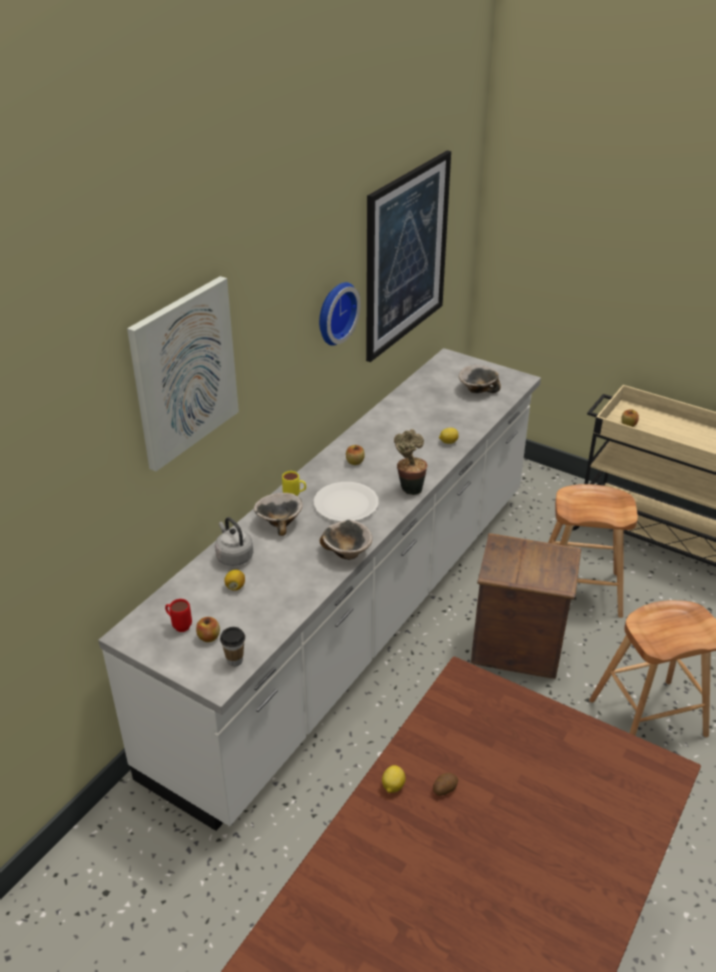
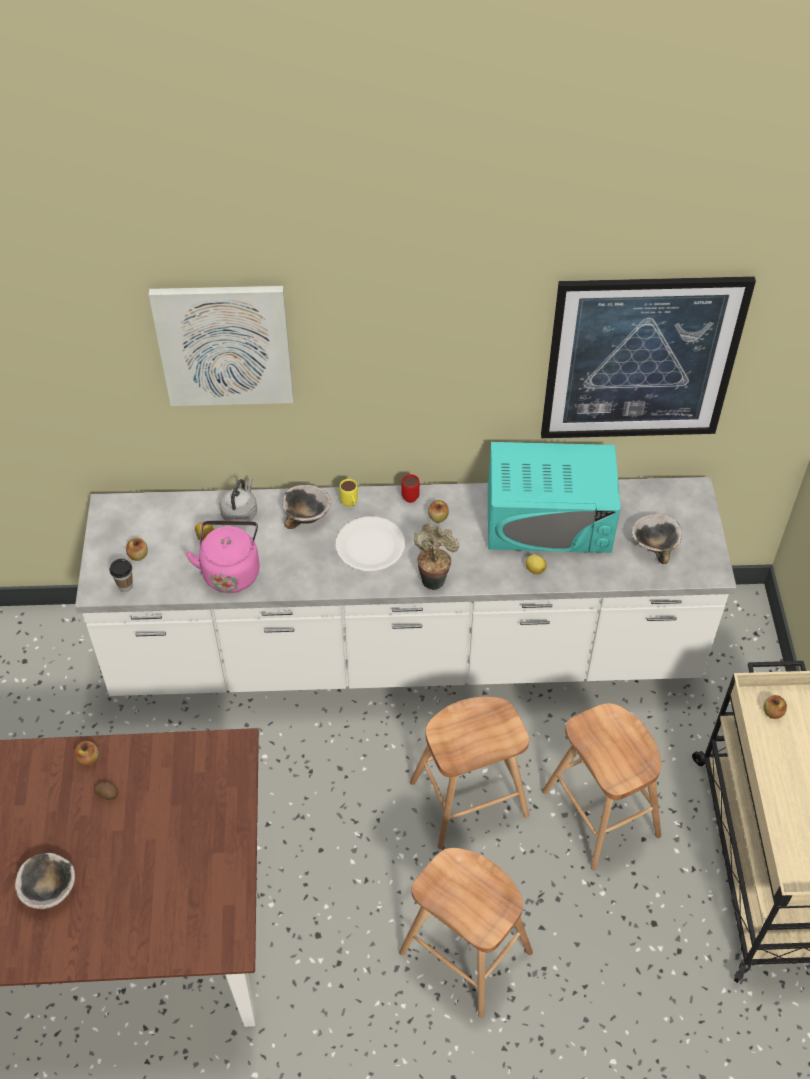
camera: 55 degrees right, 15 degrees up
(179, 625) = (137, 530): red mug -> red mug (410, 495)
(289, 587) = (231, 571): none -> pink kettle
(334, 312) = (480, 371): wall clock -> none
(347, 552) = (305, 583): bowl -> bowl (49, 889)
(392, 786) = (88, 759): lemon -> apple
(410, 418) = (549, 519): none -> turquoise microwave
(517, 651) = (468, 799): crate -> brown stool

